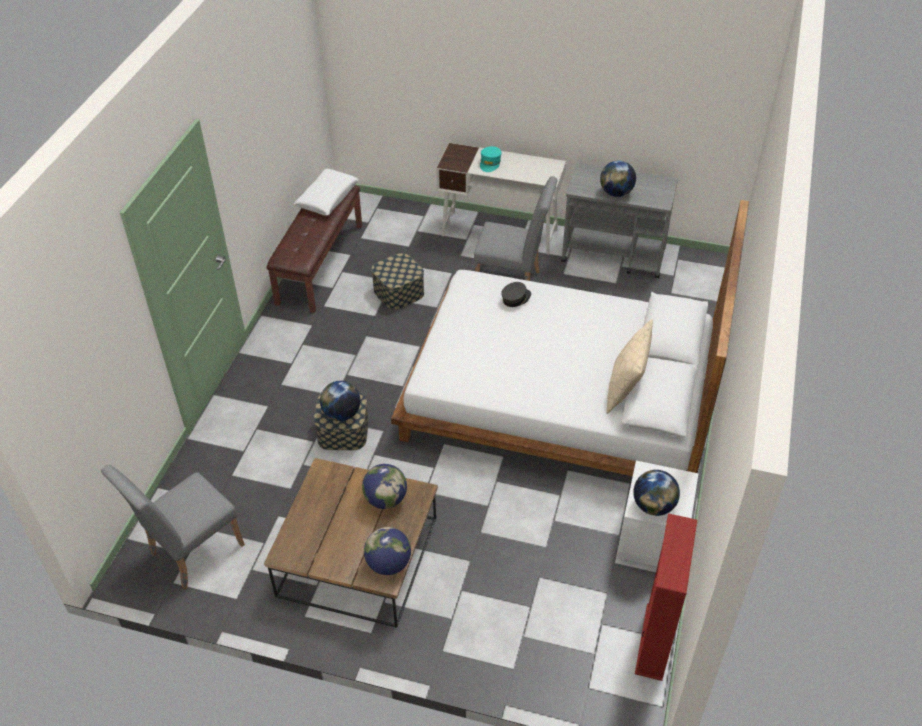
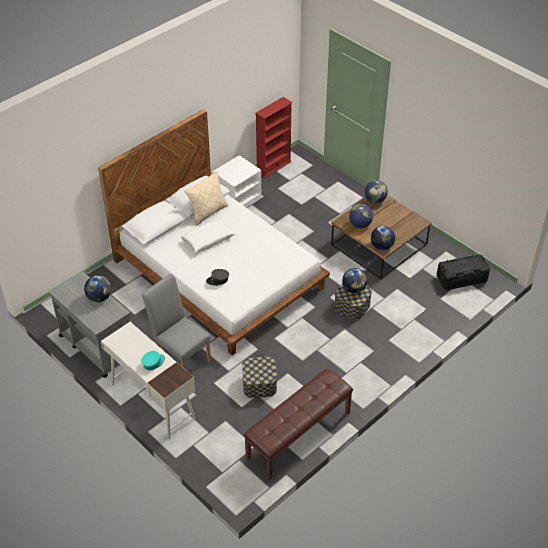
camera: 150 degrees left, 0 degrees up
(190, 553) = (461, 279): grey chair -> black storage box
(327, 198) = (277, 426): white pillow -> white pillow (208, 240)
(653, 506) = (245, 168): globe -> globe (382, 246)

